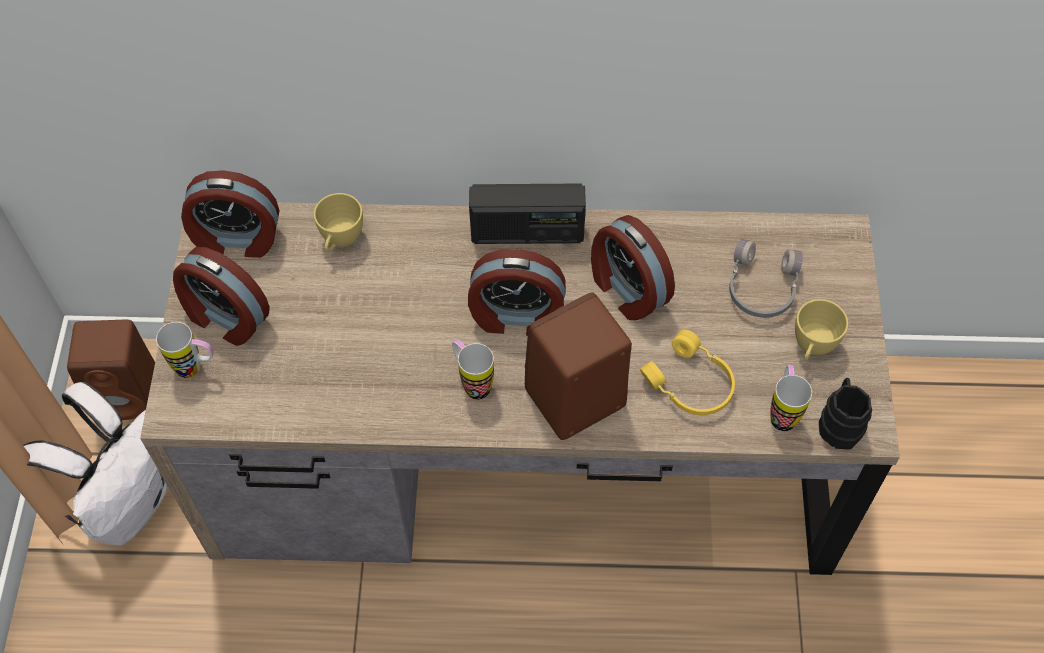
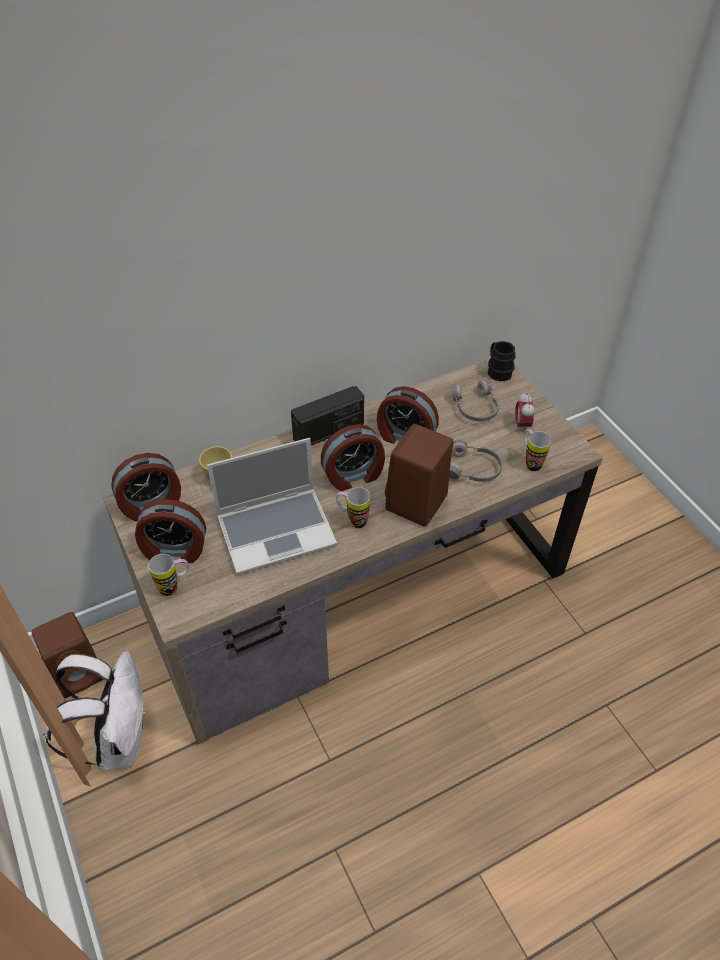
camera: 30 degrees left, 10 degrees down
(367, 350) = (277, 530): none -> laptop
(690, 384) = (473, 469): yellow headphones -> grey headphones
(812, 347) = (522, 425): yellow cup -> alarm clock
(839, 423) = (562, 454): black mug -> black mug (497, 370)

